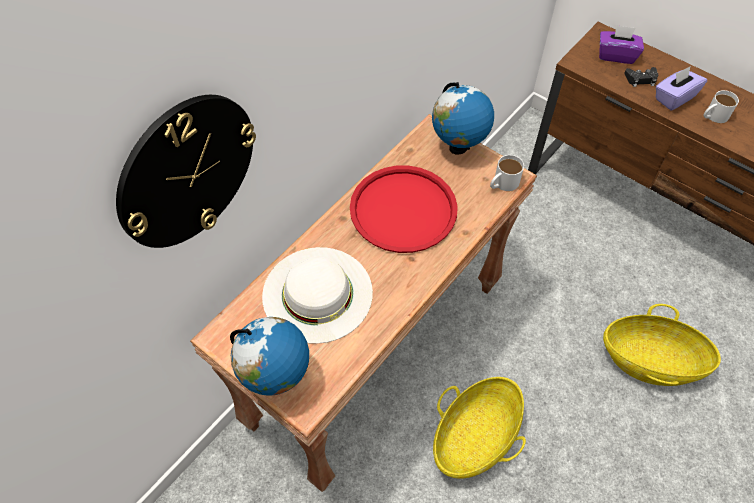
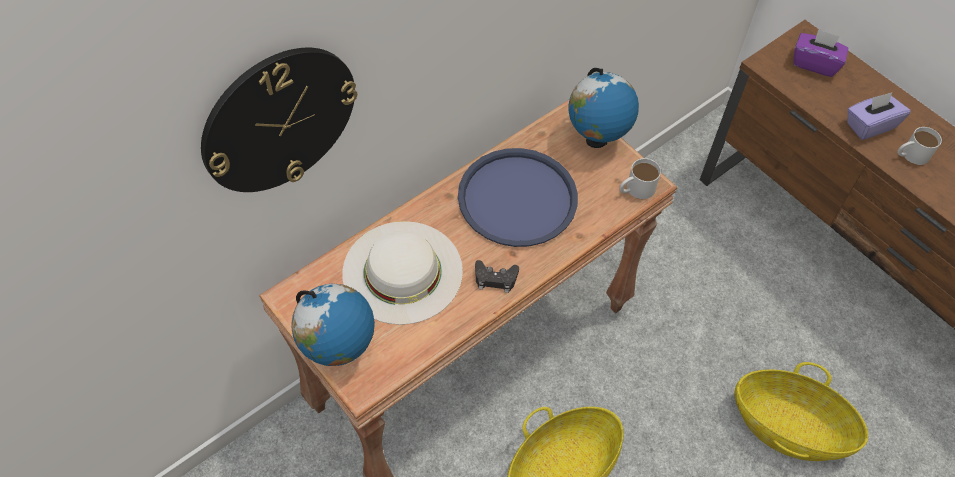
camera: 10 degrees right, 0 degrees up
(403, 209) = (517, 198): red tray -> blue tray
(641, 79) = (836, 97): black game controller -> black game controller (495, 279)

